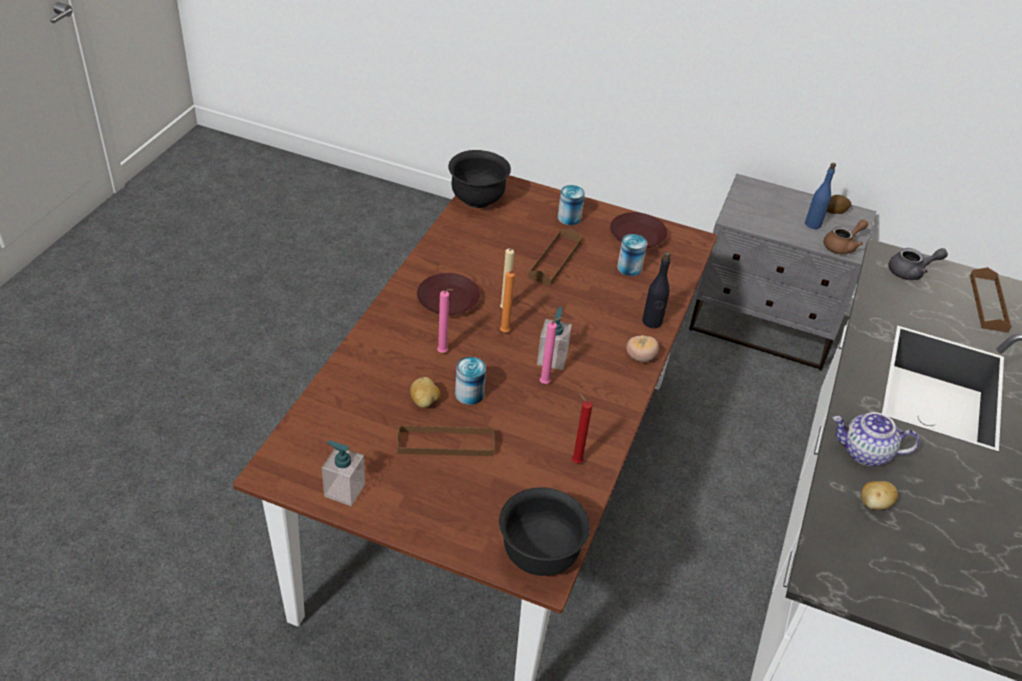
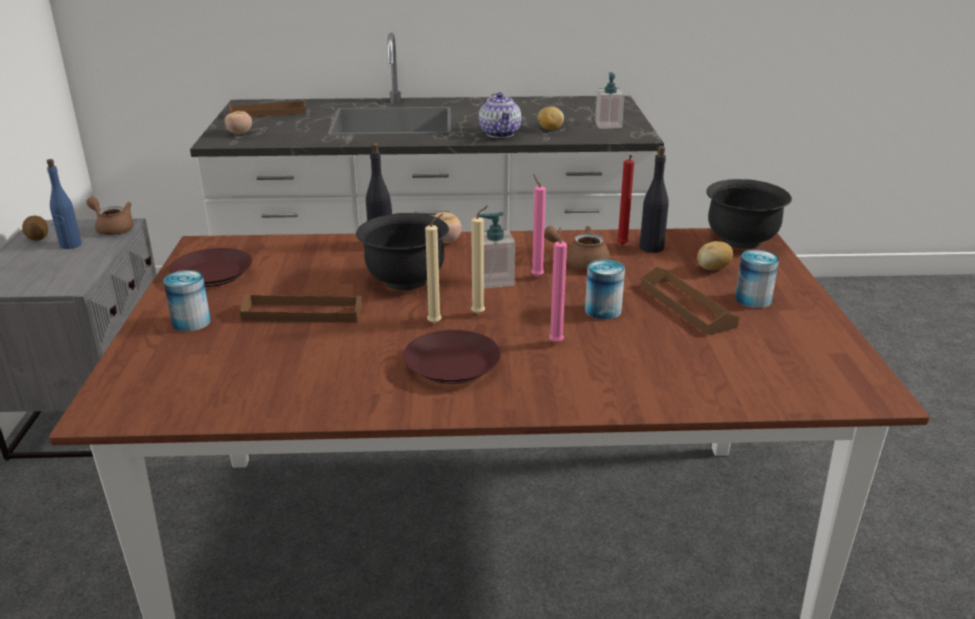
camera: 110 degrees left, 15 degrees down
(344, 490) = (824, 341): soap dispenser -> soap dispenser (608, 125)
(424, 402) = (647, 332): potato -> potato (712, 269)
(477, 199) = (170, 406): black bowl -> black bowl (405, 281)
(505, 333) = (480, 313): orange candle -> beige candle
(557, 418) = (579, 262): none -> brown teapot
(560, 479) = (651, 248): none -> black bottle
(629, 268) = (287, 268): can -> can (753, 300)
(911, 272) = (240, 133): grey teapot -> tomato

